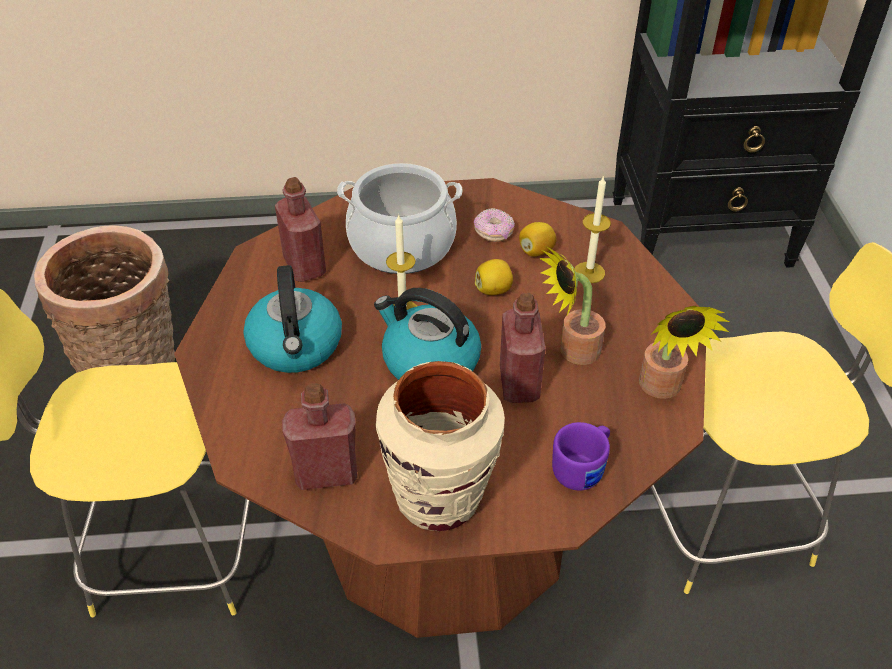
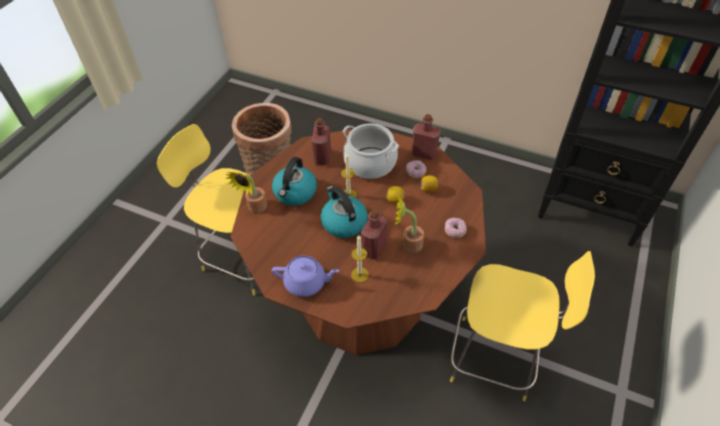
camera: 30 degrees right, 5 degrees up
(326, 474) = (271, 252): red bottle -> red bottle (424, 154)
(440, 499) = (306, 283): beige vase -> purple teapot
(583, 469) = (372, 297): purple mug -> none
(589, 272) = (445, 209): candle -> candle (359, 274)
(631, 300) = (455, 231): none -> donut
(662, 389) = (435, 278): potted plant -> potted plant (255, 208)

